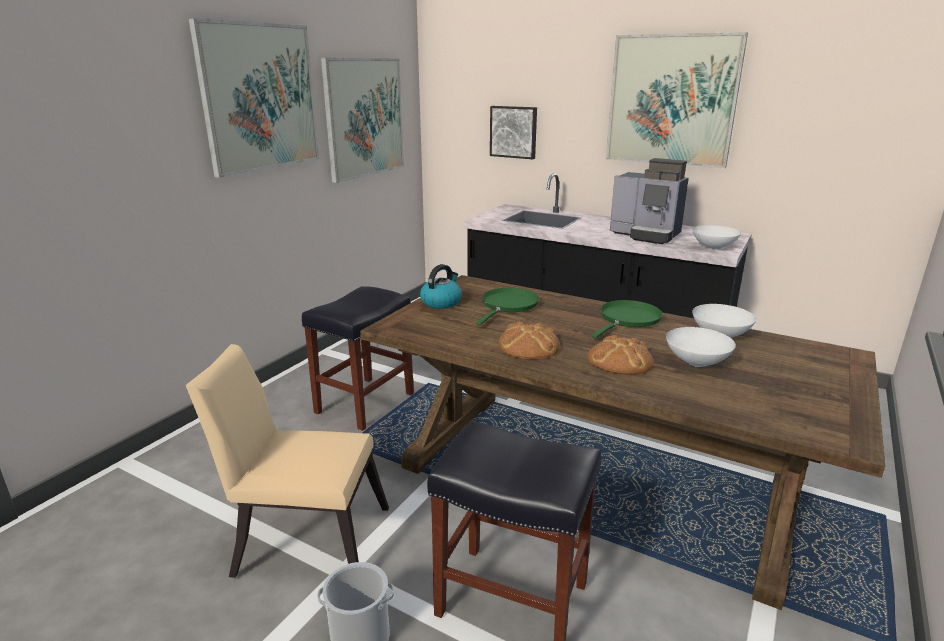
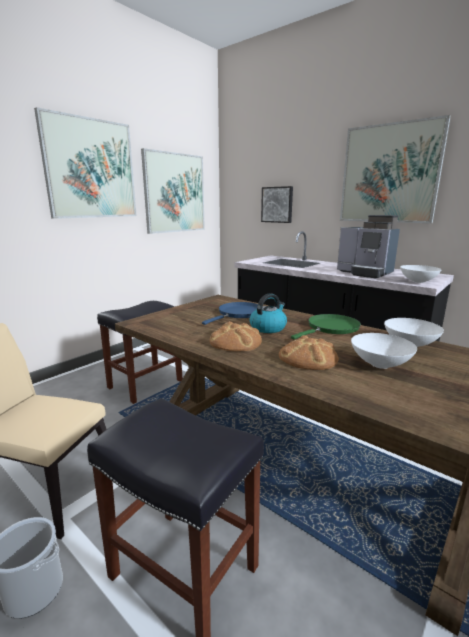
camera: 10 degrees right, 5 degrees down
(441, 302) = (189, 309): kettle -> kettle (268, 328)
(508, 305) = (238, 314): green frying pan -> blue frying pan

